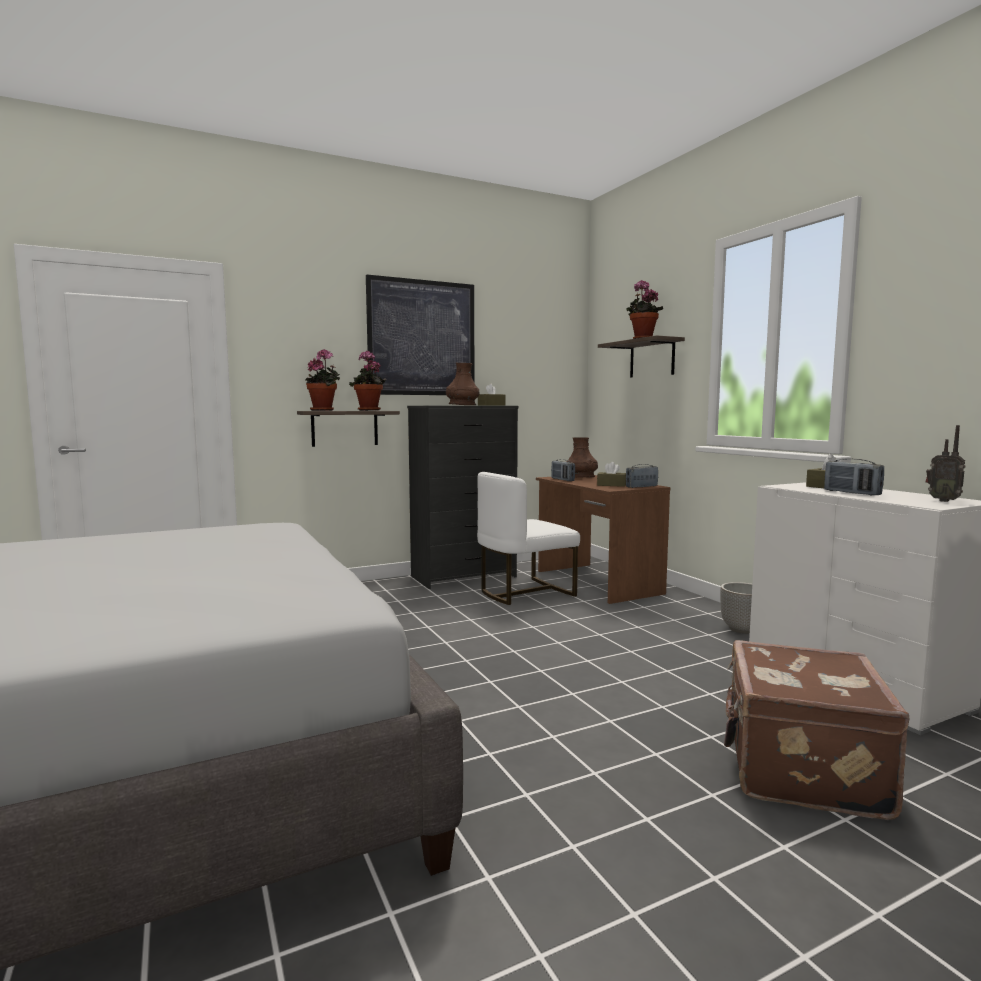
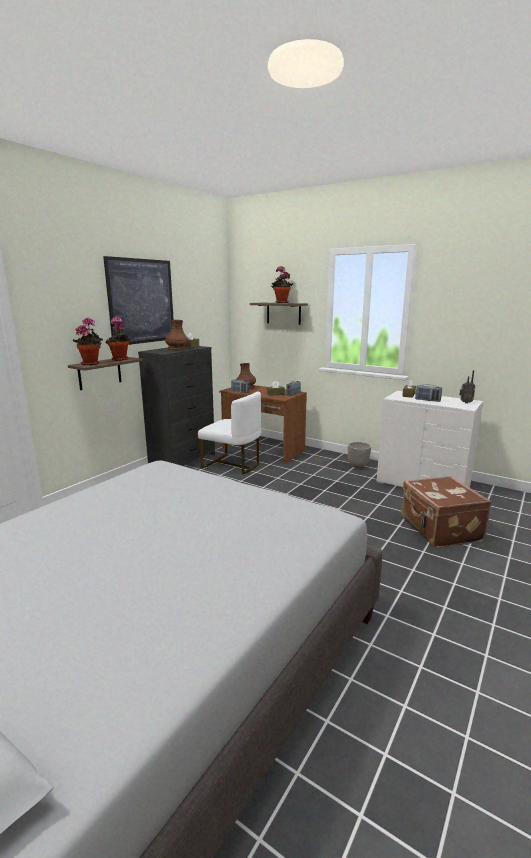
camera: 30 degrees left, 10 degrees up
(524, 592) = (232, 465): white chair -> white chair turned 90 degrees counterclockwise

